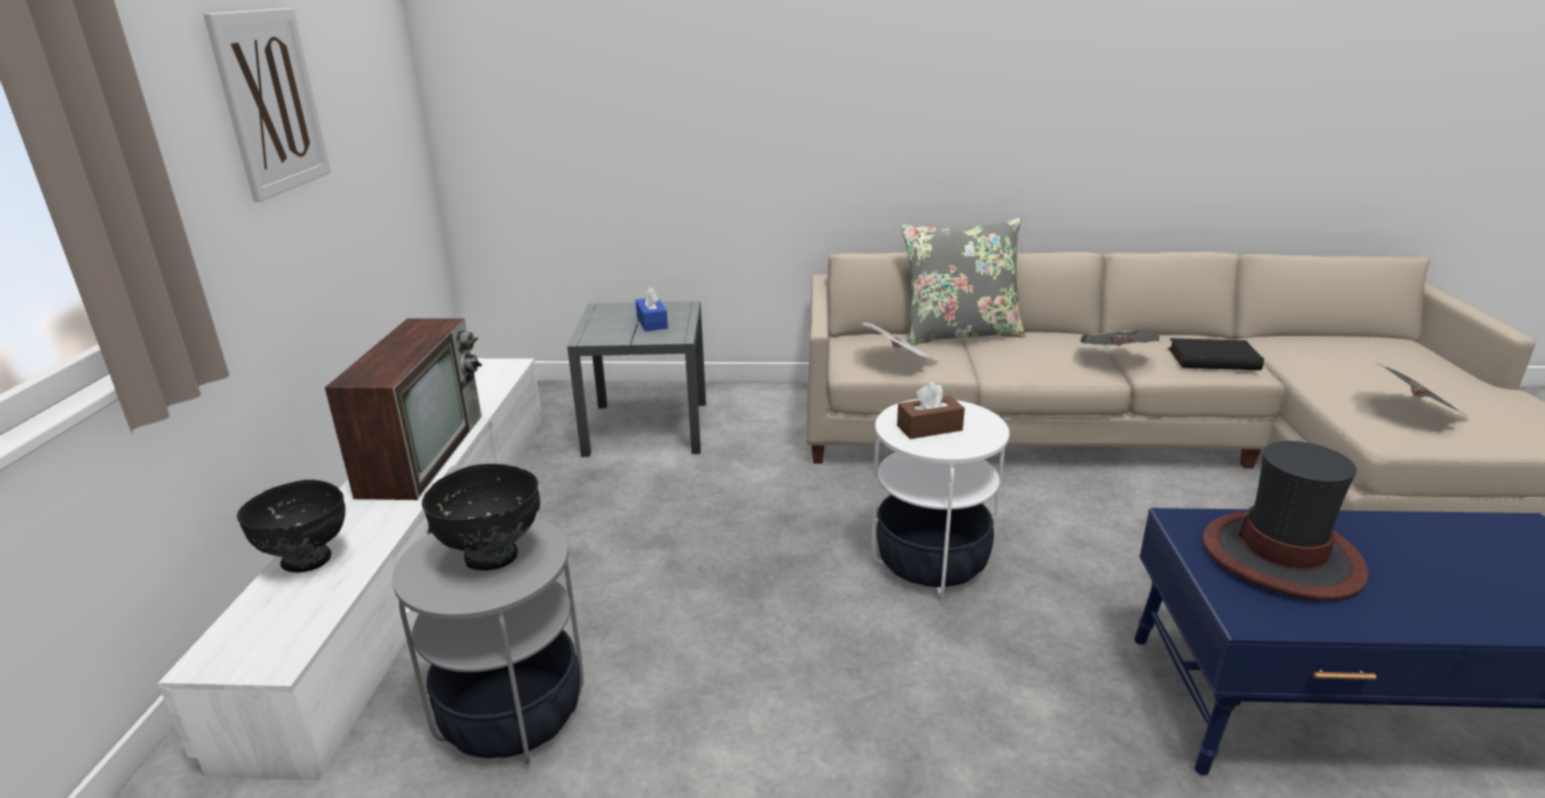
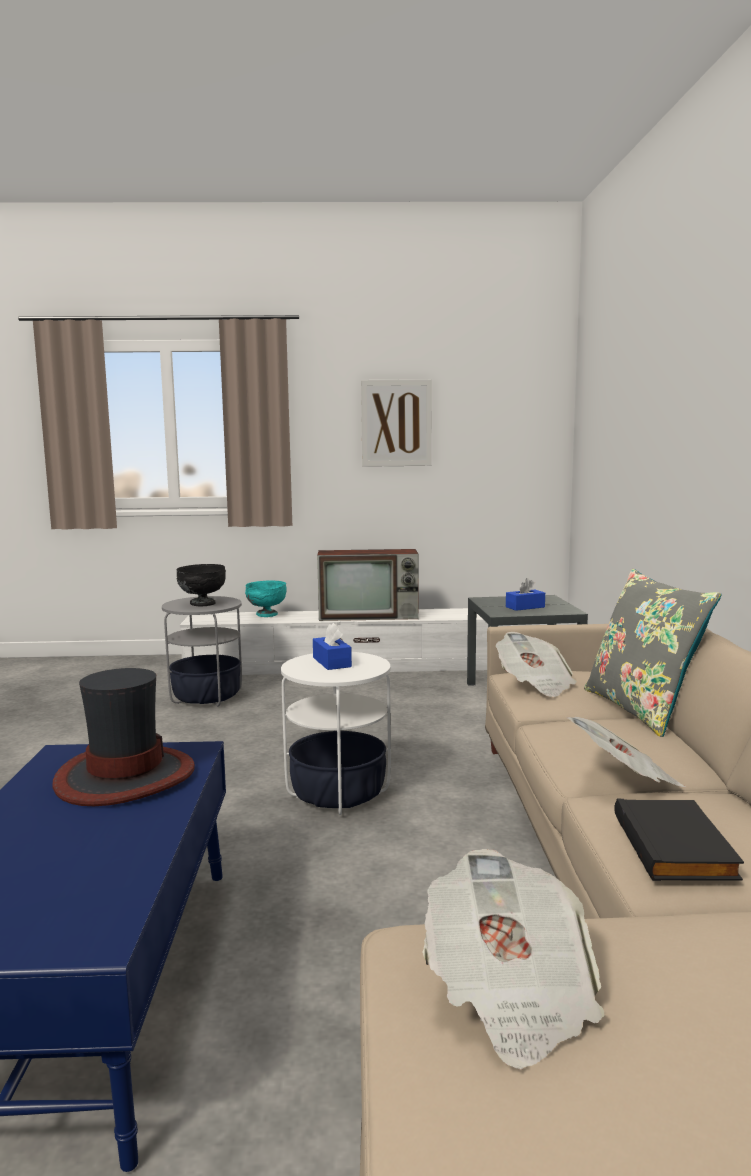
camera: 85 degrees right, 15 degrees down
(307, 561) = (266, 615): black bowl -> turquoise bowl
(929, 428) = (332, 662): brown tissue box -> blue tissue box

